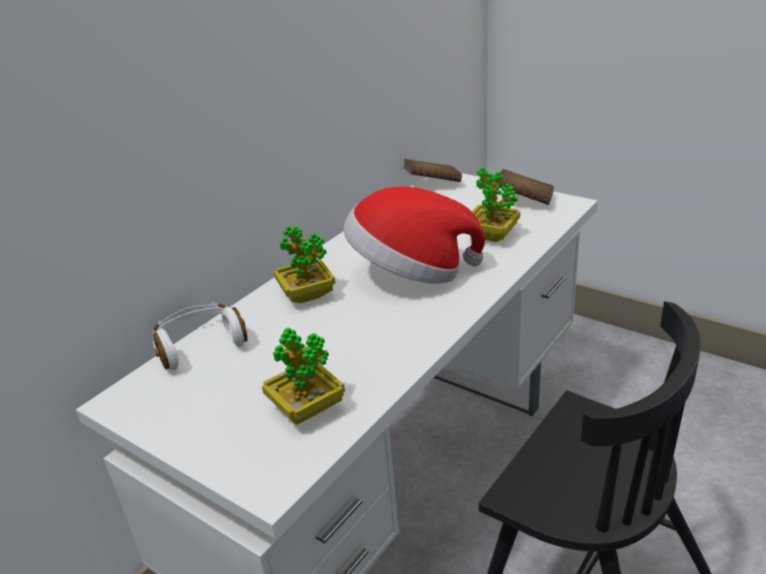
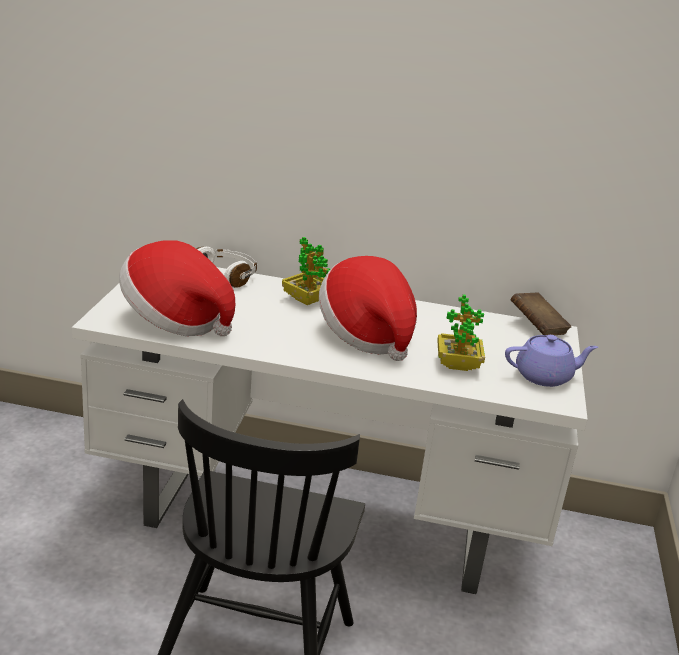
camera: 60 degrees right, 5 degrees down
(306, 409) = (175, 320): potted plant -> hat
(524, 201) = (544, 376): brown book -> purple teapot

